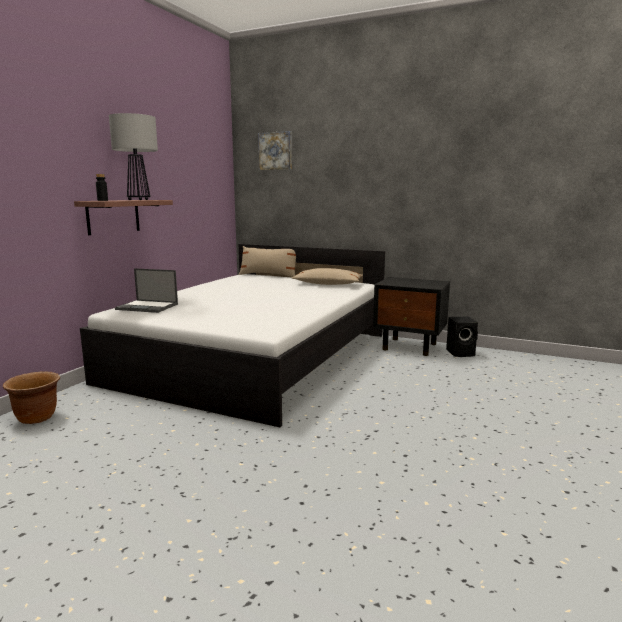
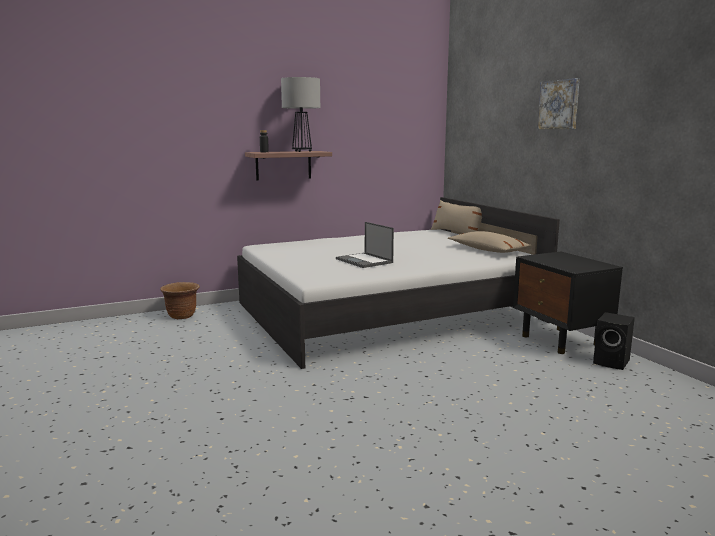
camera: 40 degrees right, 0 degrees up
(148, 307) = (287, 246): laptop -> laptop (365, 261)
(275, 151) = (477, 98): picture -> picture (559, 104)

